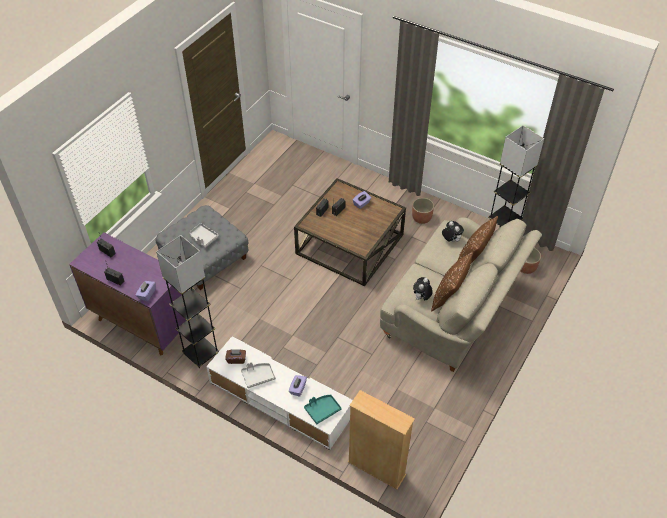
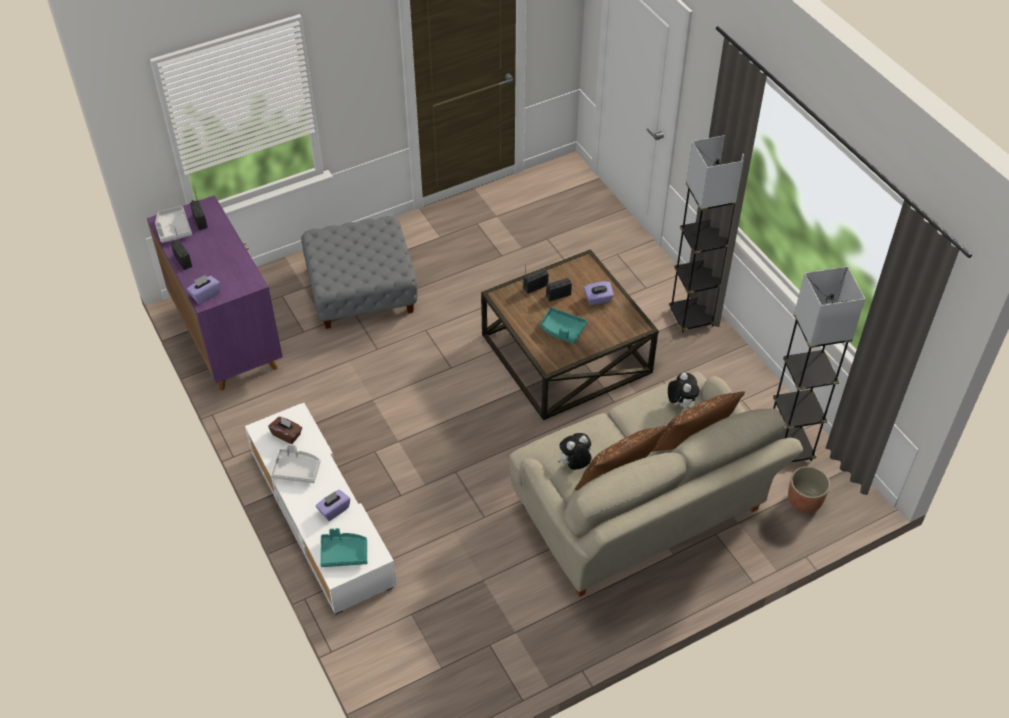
camera: 30 degrees right, 0 degrees up
(201, 354) = (268, 411): grey floor lamp -> grey floor lamp (691, 317)
(203, 238) = (358, 259): grey tray -> grey tray (173, 229)
(355, 228) = (562, 330): none -> turquoise tray
(376, 468) = (377, 670): beige bookcase -> none
(421, 218) = (698, 361): planter -> none

